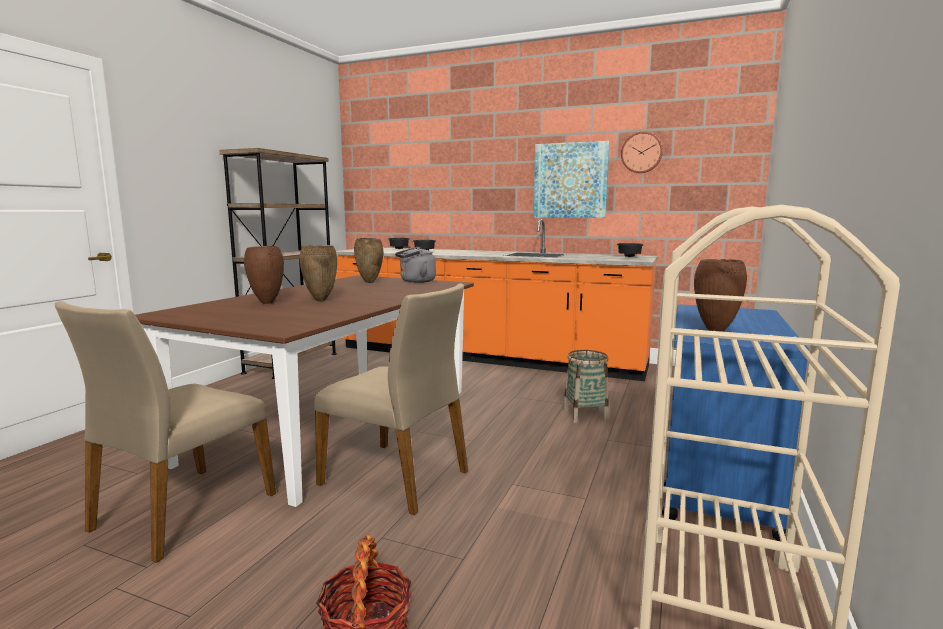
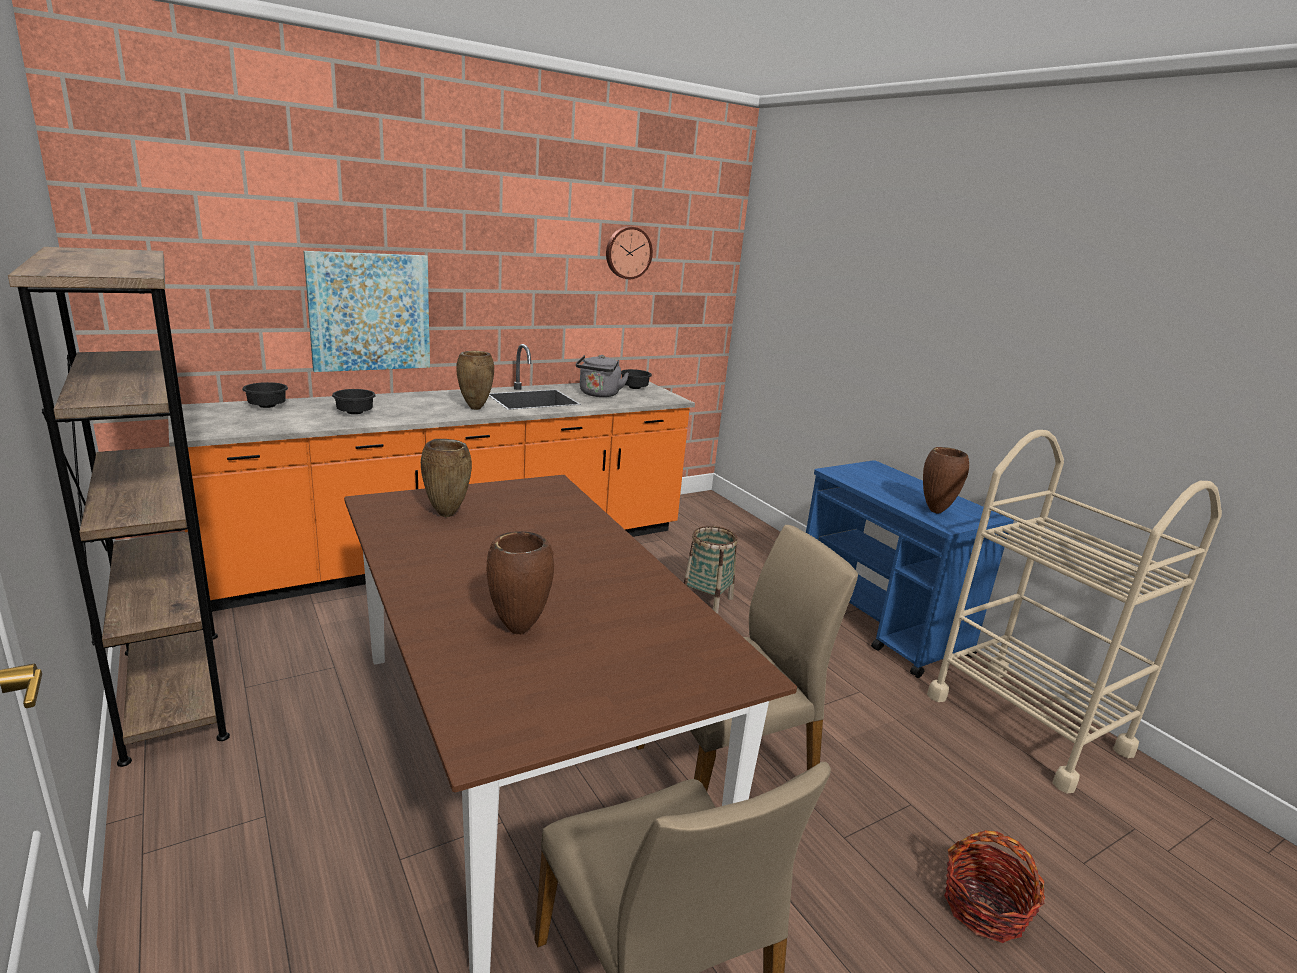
camera: 55 degrees left, 10 degrees up
(320, 300) = (556, 590): brown vase -> brown vase (474, 408)
(415, 281) = (497, 492): grey kettle -> grey kettle (599, 394)
(570, 180) = (544, 284): picture -> picture (369, 312)

